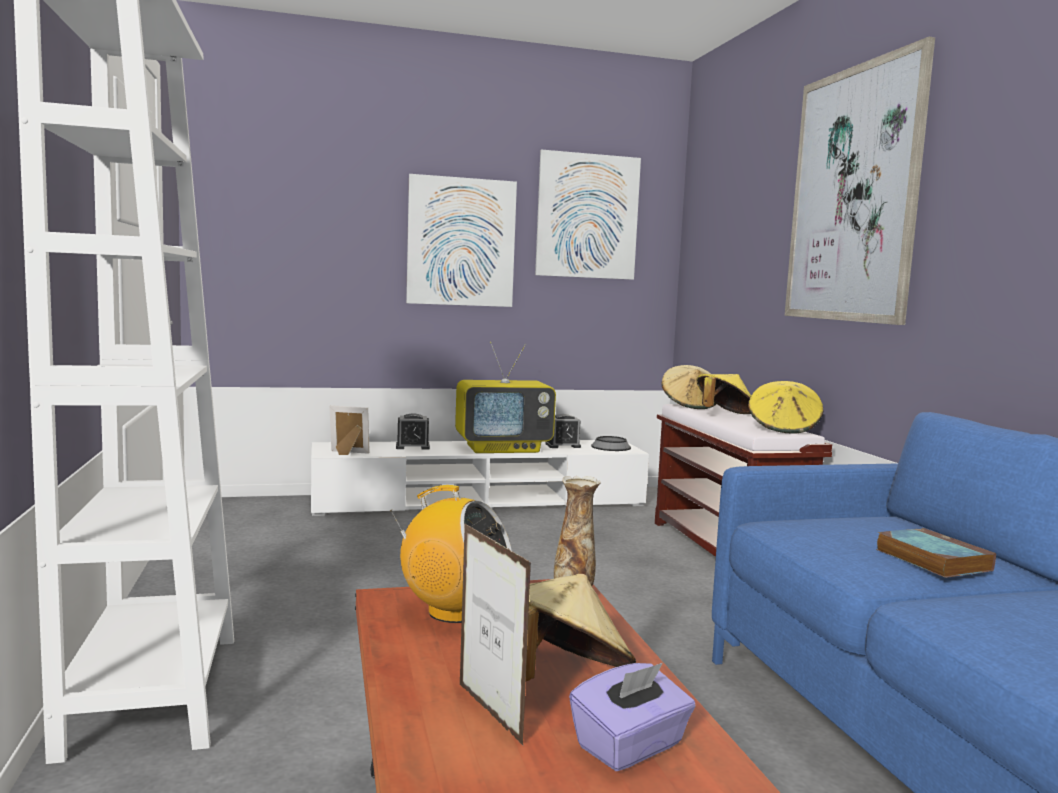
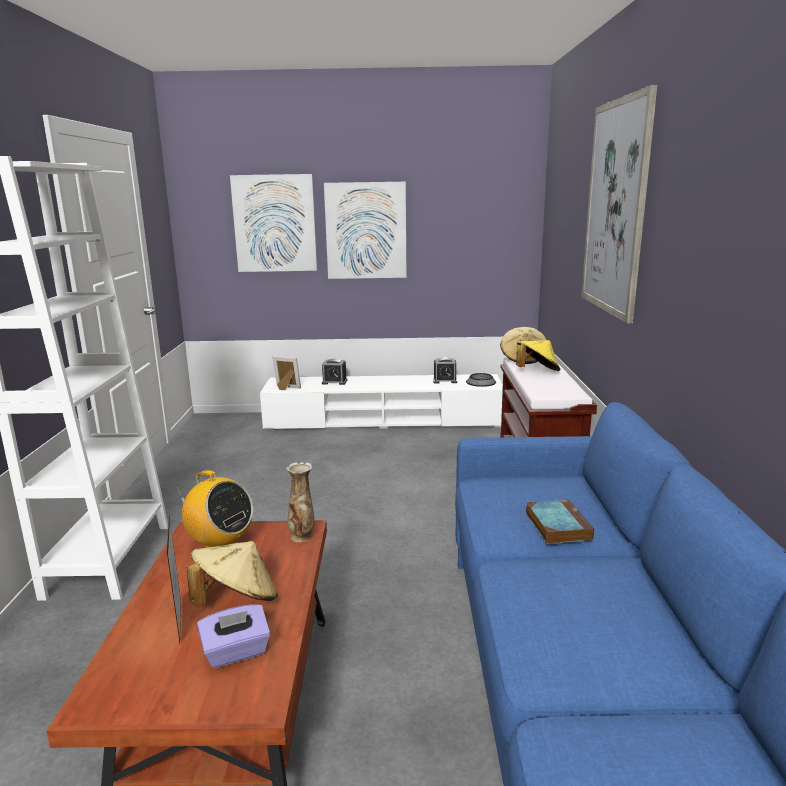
camera: 15 degrees right, 10 degrees up
(503, 448) = (398, 384): television -> none
(587, 216) = (464, 203): picture -> picture (274, 223)
(784, 428) = (567, 388): yellow hat -> none

